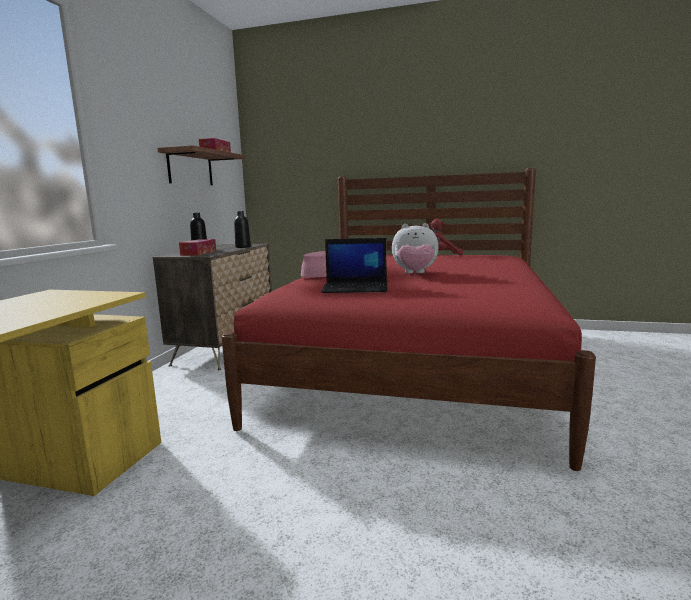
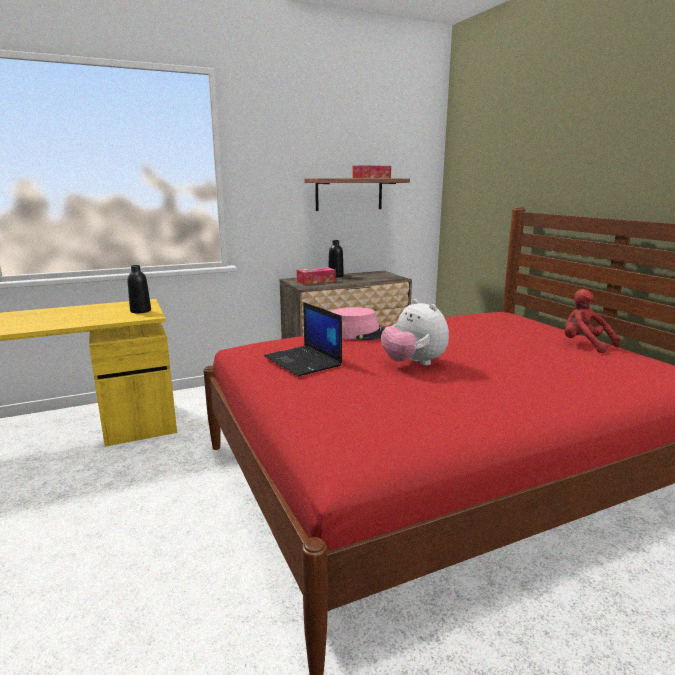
camera: 50 degrees right, 5 degrees up
(243, 247) = (372, 280): black bottle -> black bottle (140, 311)

